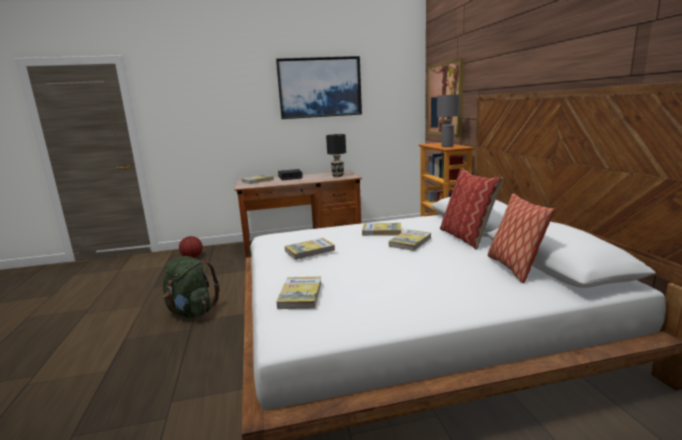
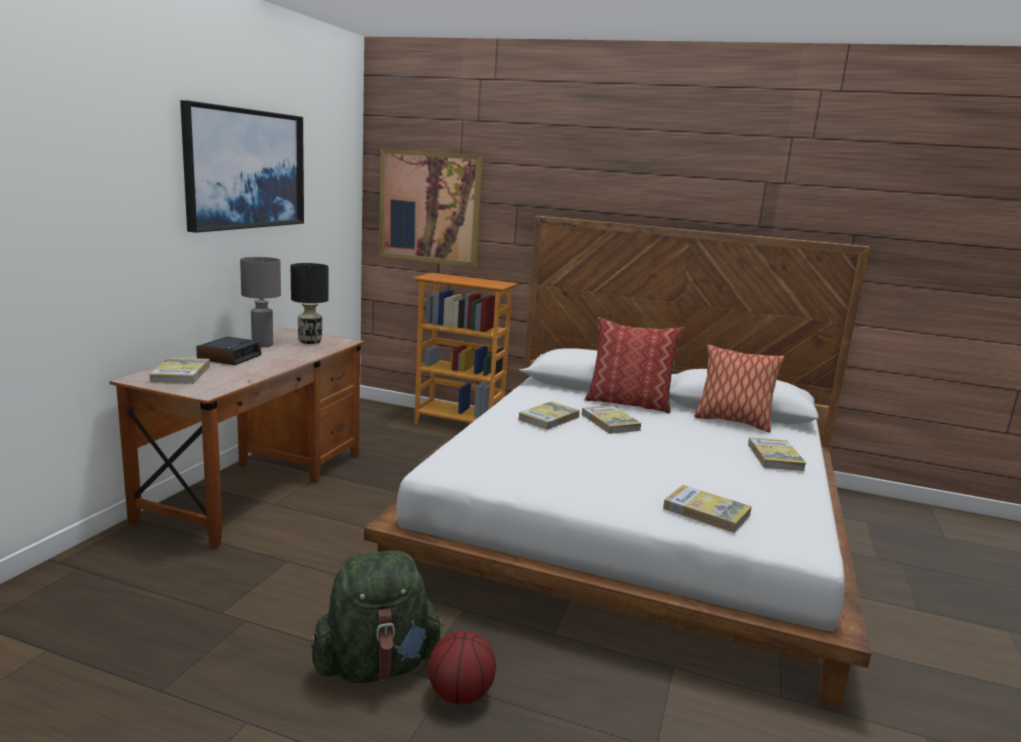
camera: 60 degrees left, 0 degrees up
(192, 257) = (72, 601): basketball -> basketball (460, 694)
(310, 251) = (565, 466): book -> book (775, 457)
(447, 146) = (480, 282): grey table lamp -> grey table lamp (263, 345)

